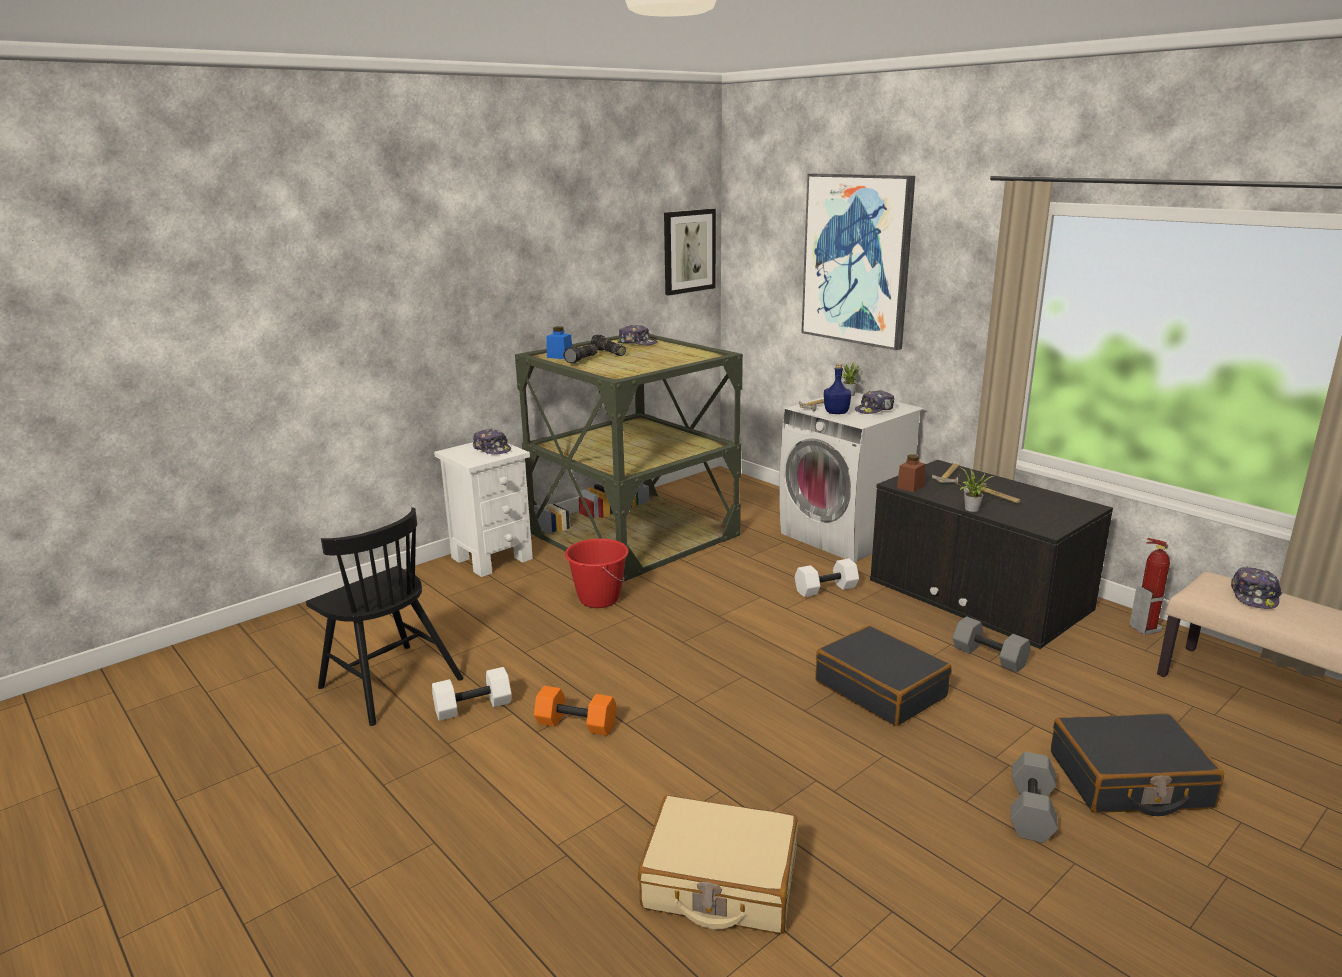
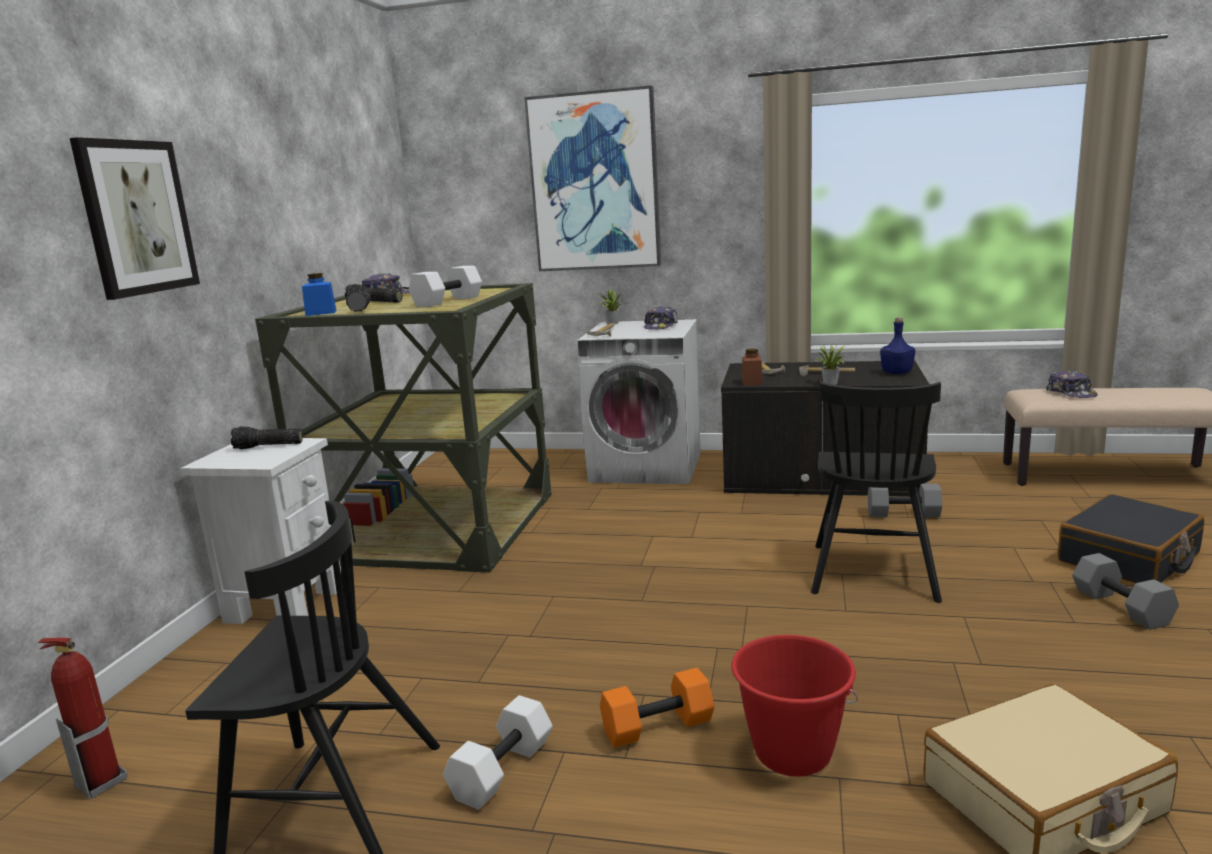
camera: 35 degrees left, 5 degrees down
(492, 449) = (267, 447): cap -> flashlight
(598, 599) = (488, 596): red bucket -> red bucket (792, 753)
(689, 251) = (386, 198): picture -> picture (136, 217)
(826, 588) = (699, 510): white dumbbell -> white dumbbell (447, 301)
(835, 412) = (632, 333): blue bottle -> blue bottle (896, 373)
(881, 689) = (873, 568): black suitcase -> black chair
(1144, 628) = (959, 461): fire extinguisher -> fire extinguisher (101, 782)

